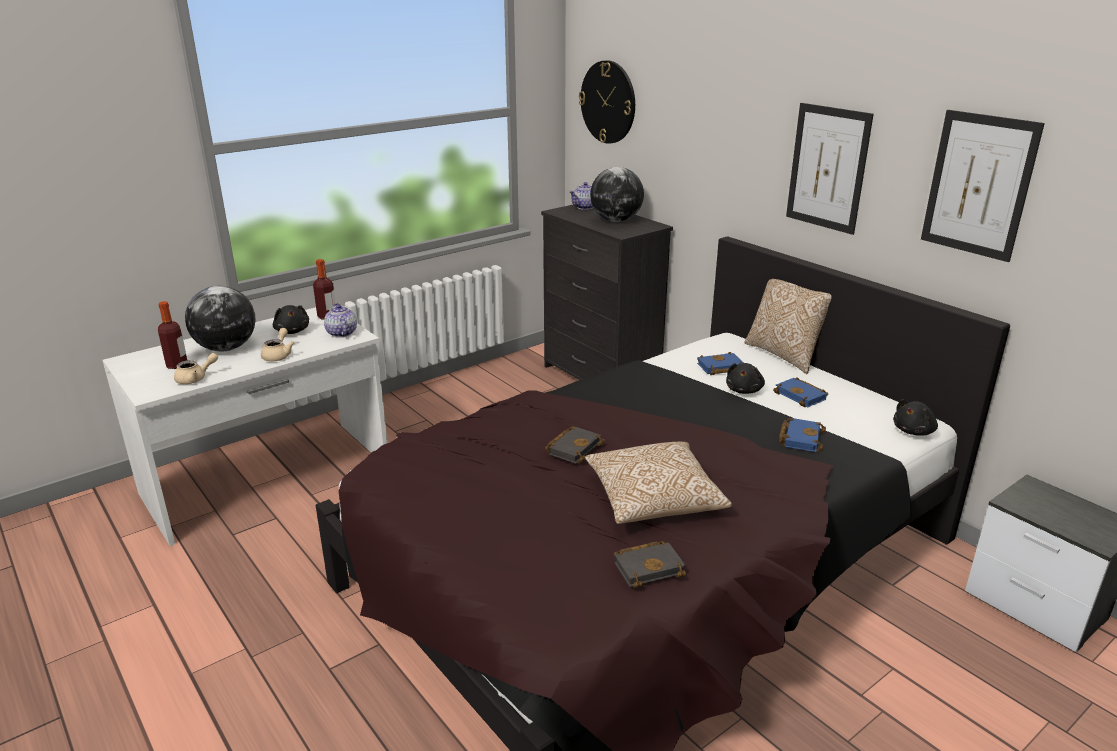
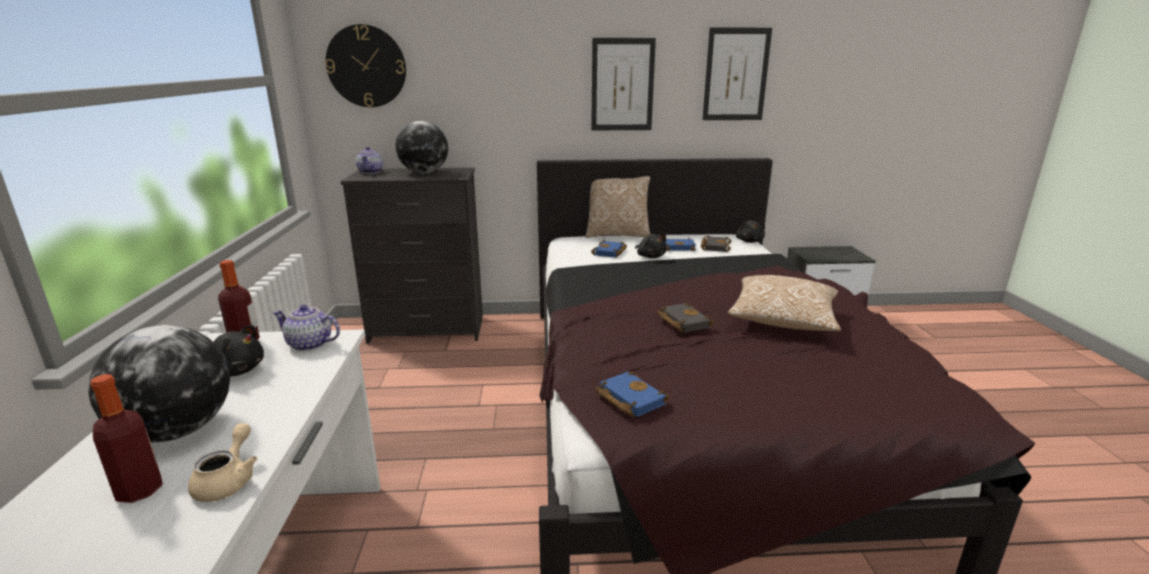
camera: 55 degrees left, 5 degrees down
(278, 355) = (287, 396): beige teapot -> none
(649, 567) = (878, 347): black book -> black book (714, 246)
(799, 438) = (731, 263): blue book -> blue book (628, 399)

